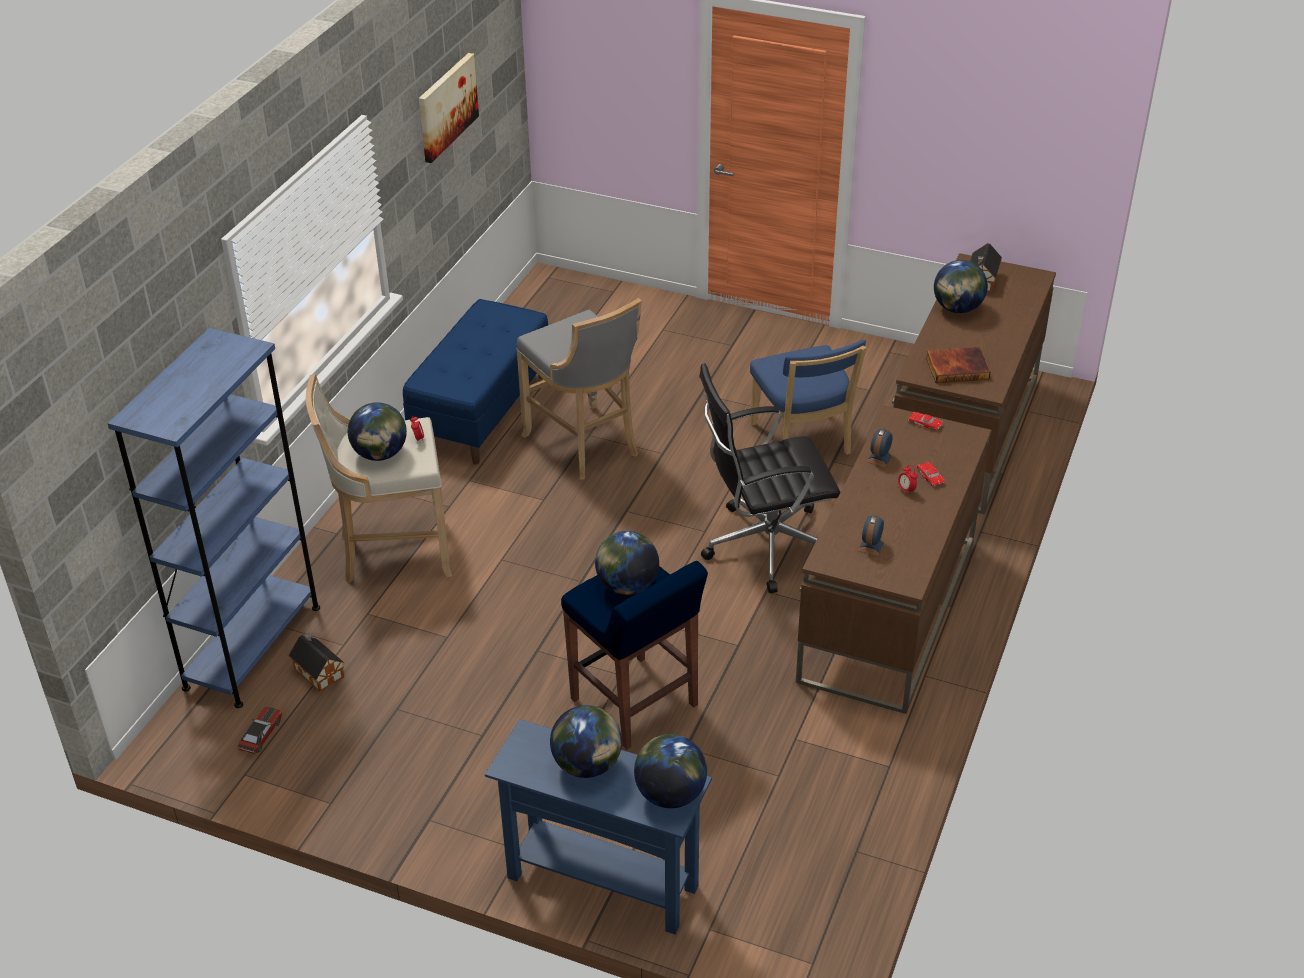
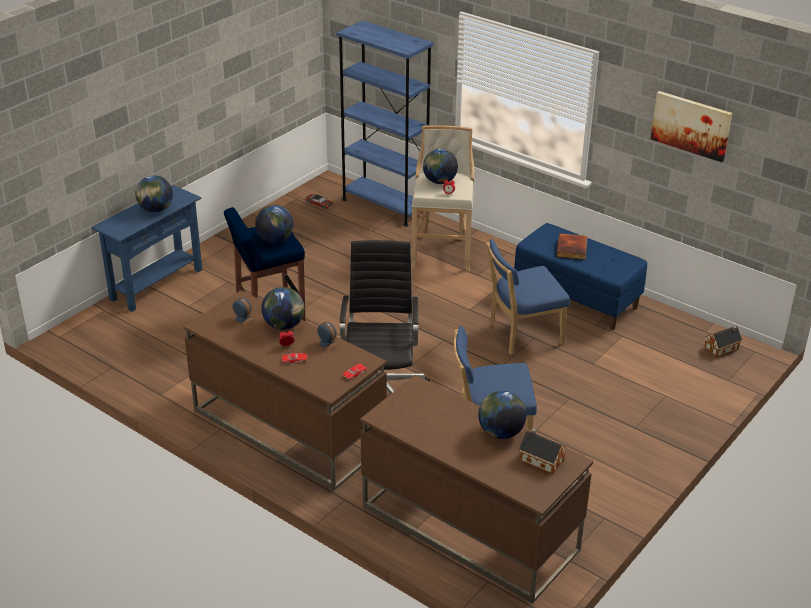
camera: 105 degrees right, 5 degrees down
(318, 671) = (355, 222): toy house -> toy house (722, 348)
(585, 445) = (522, 334): grey stool -> blue chair
(670, 794) = (118, 227): globe -> globe (284, 325)
(957, 367) = (416, 408): book -> book (572, 249)

